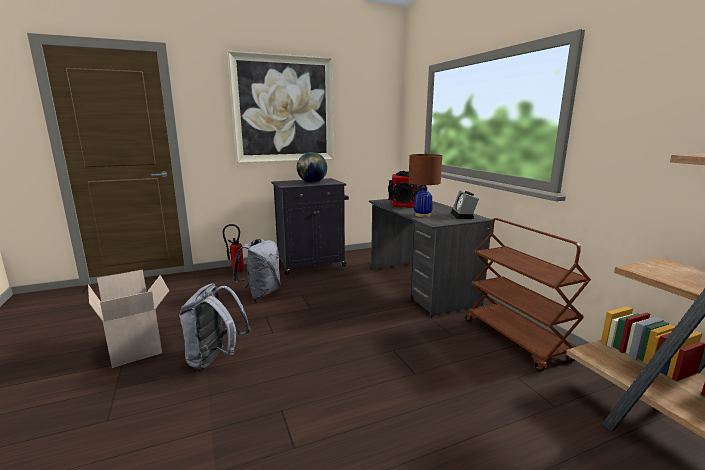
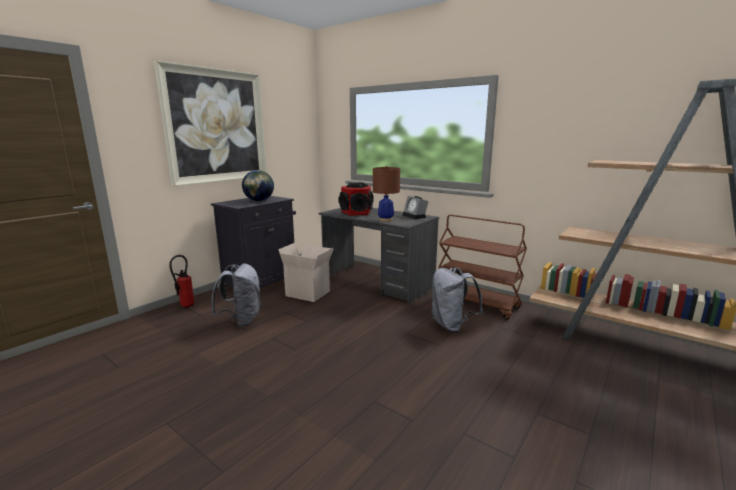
camera: 30 degrees left, 0 degrees up
(137, 348) = (165, 405): cardboard box -> cardboard box (309, 293)
(215, 359) = (268, 386): grey backpack -> grey backpack (452, 325)

